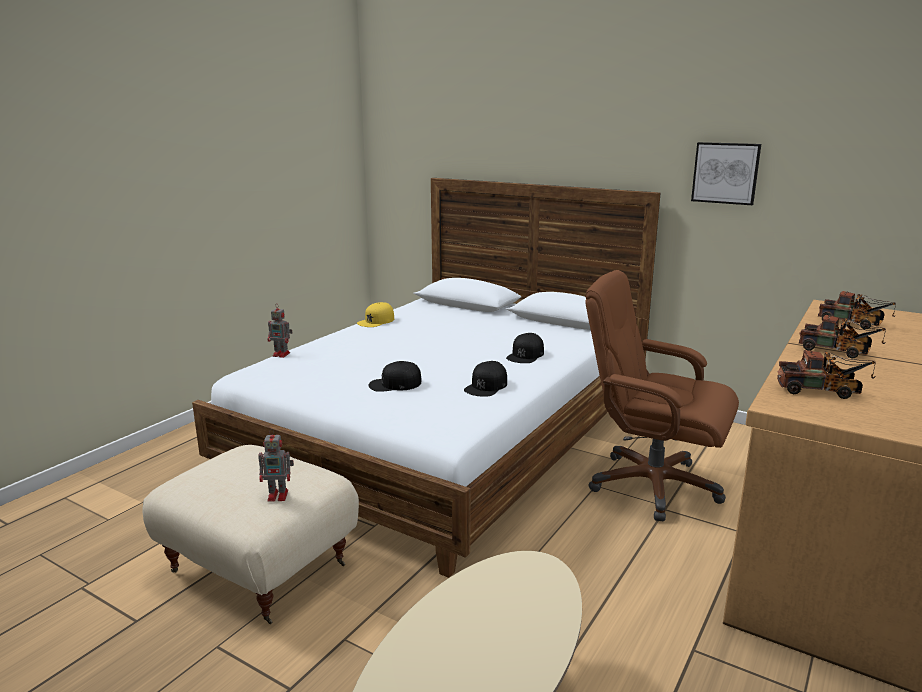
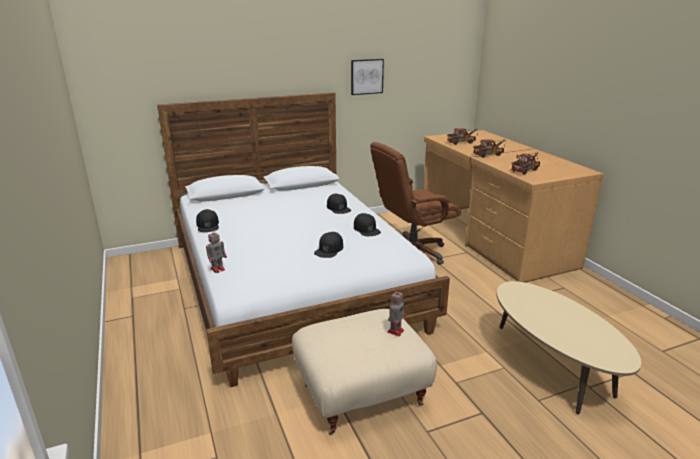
camera: 55 degrees left, 5 degrees up
(376, 321) = (208, 225): yellow cap -> black cap

